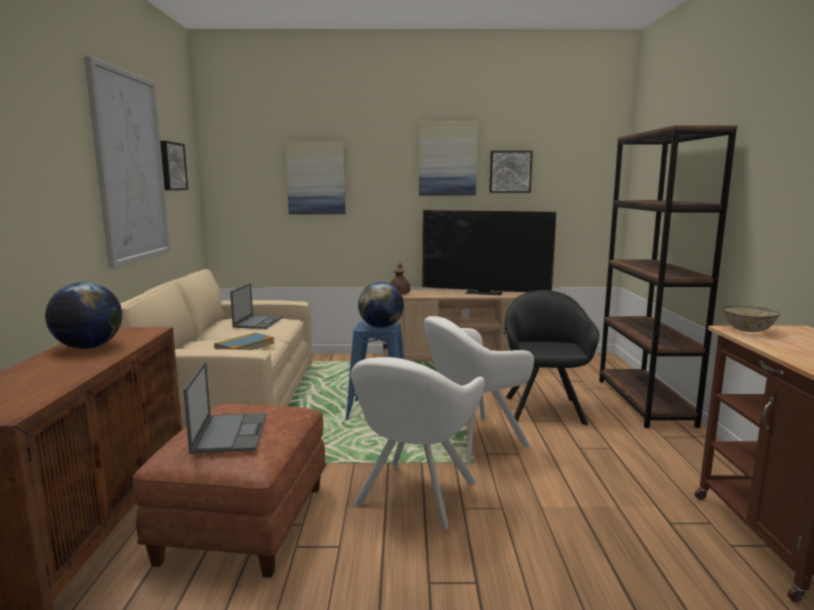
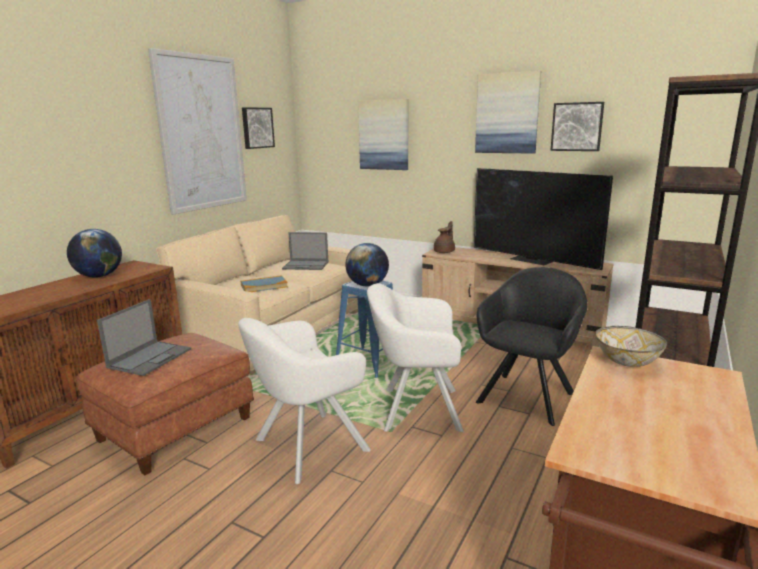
camera: 30 degrees right, 5 degrees up
(258, 322) = (306, 265): laptop -> laptop turned 60 degrees clockwise

